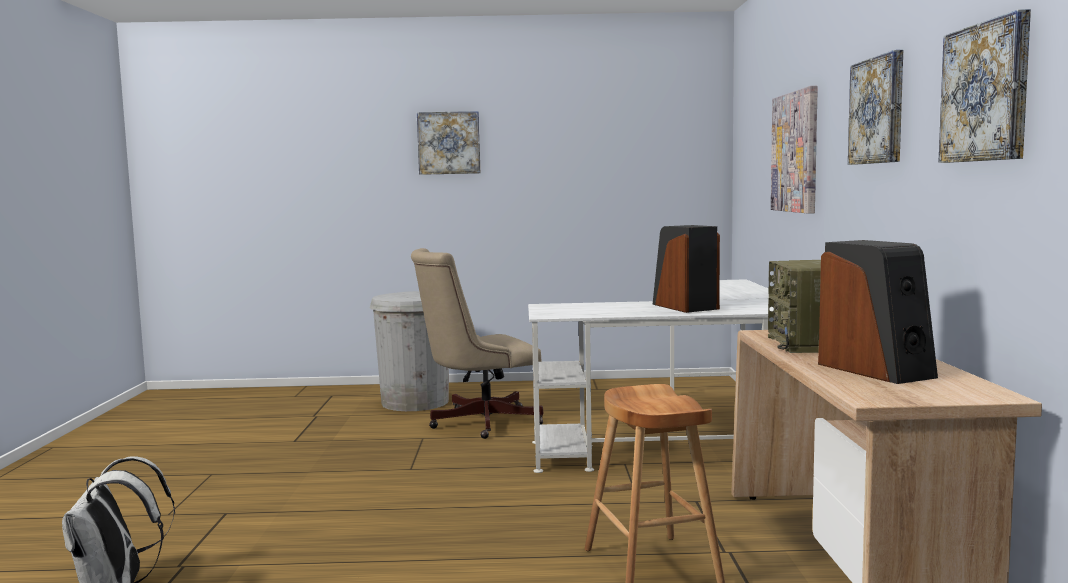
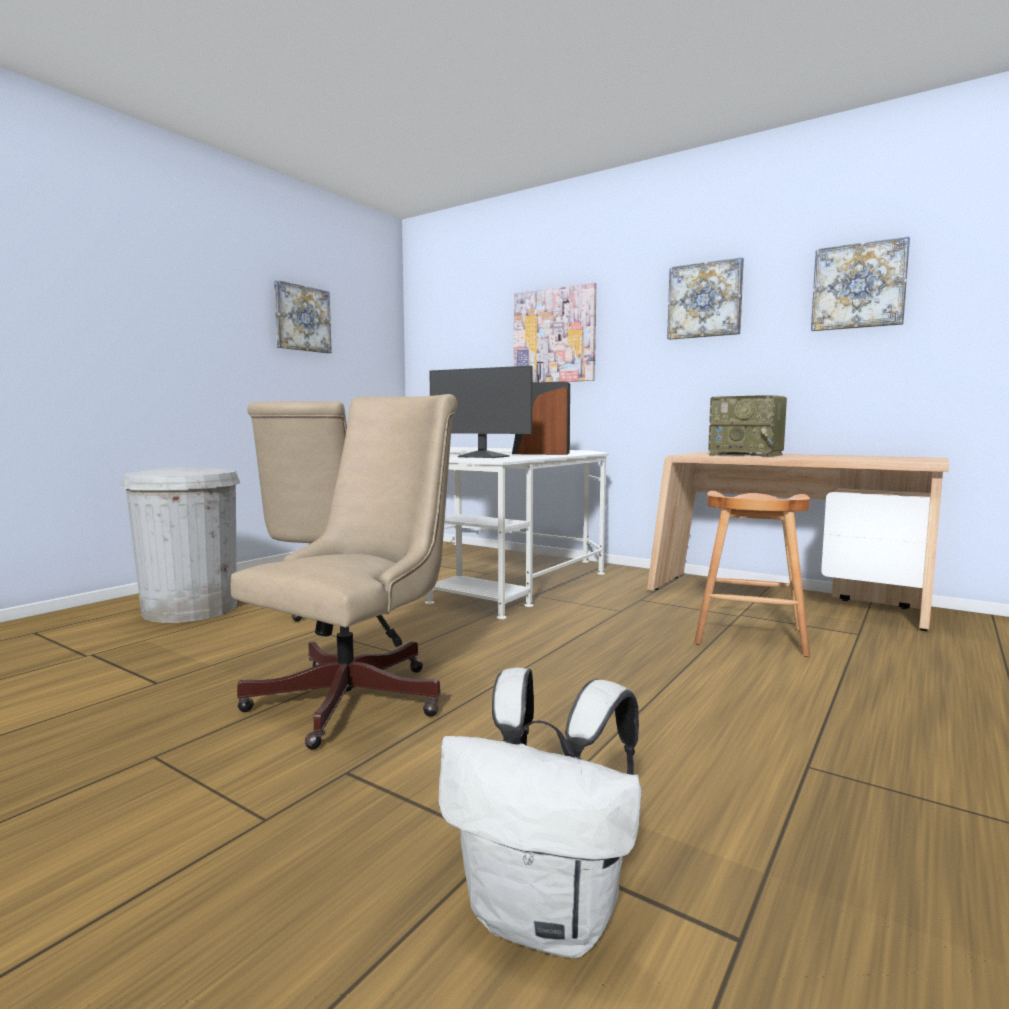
camera: 55 degrees left, 0 degrees up
(326, 484) = (360, 696): none -> beige office chair
(449, 143) = (158, 286): picture -> picture (302, 318)
(587, 307) = (483, 456): none -> monitor
(876, 370) = (843, 457): speaker -> none

